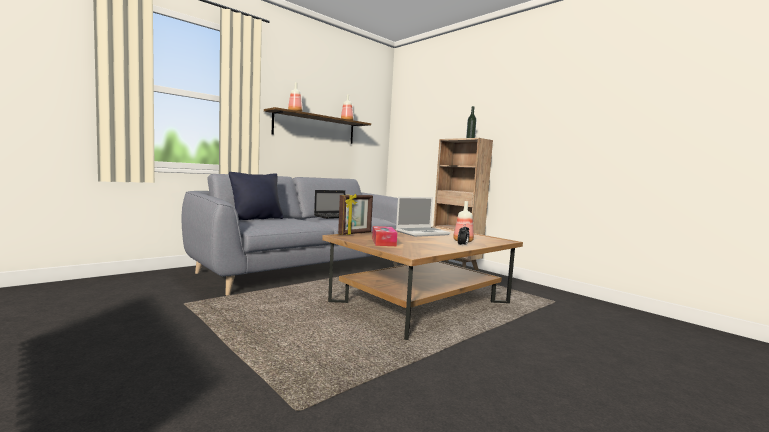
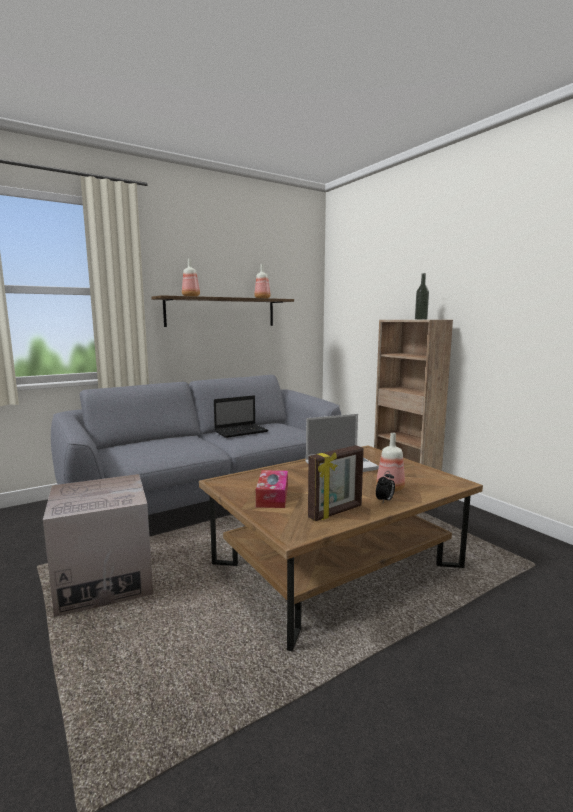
camera: 10 degrees right, 5 degrees up
(246, 311) = (105, 581): none -> cardboard box
(257, 219) = (138, 443): black pillow -> none
(355, 233) = (245, 474): picture frame -> picture frame (336, 512)

